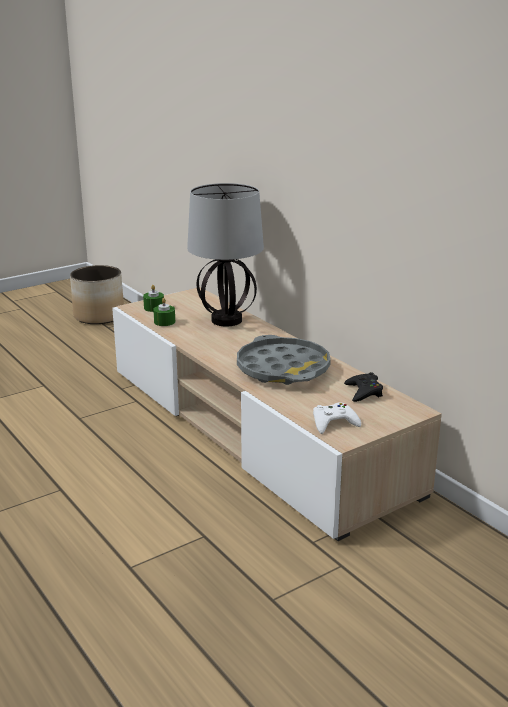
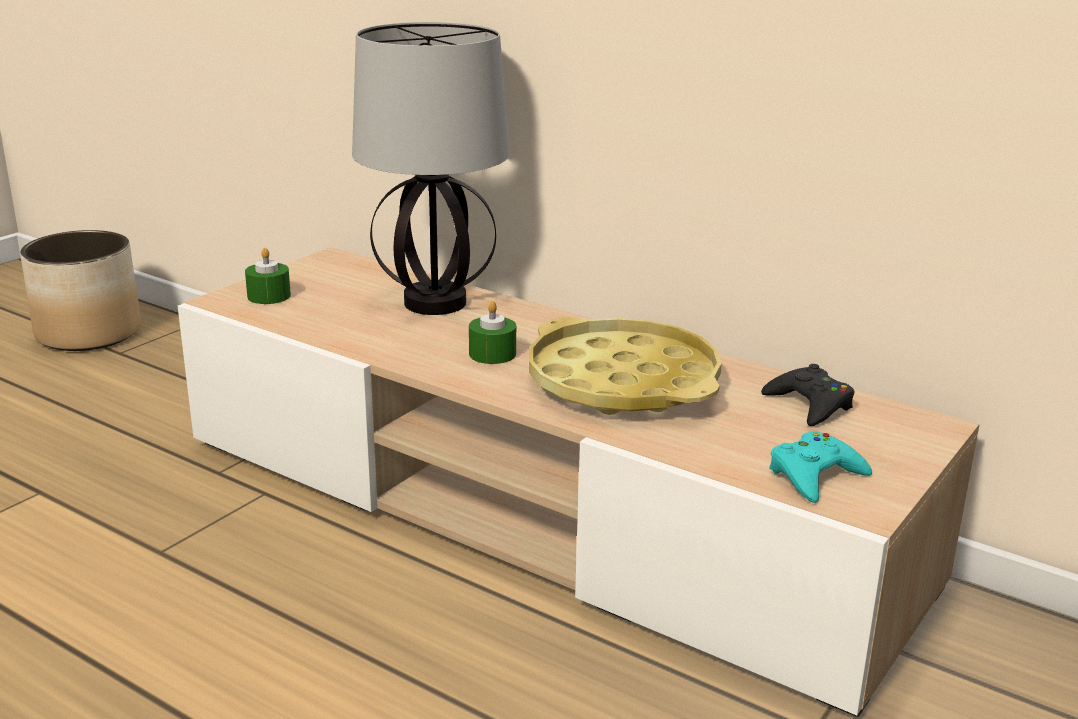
camera: 20 degrees left, 0 degrees up
(164, 322) = (311, 321): green candle -> green candle (492, 354)
(283, 369) = (623, 382): grey tray -> yellow tray
(334, 423) = (815, 475): white game controller -> turquoise game controller

